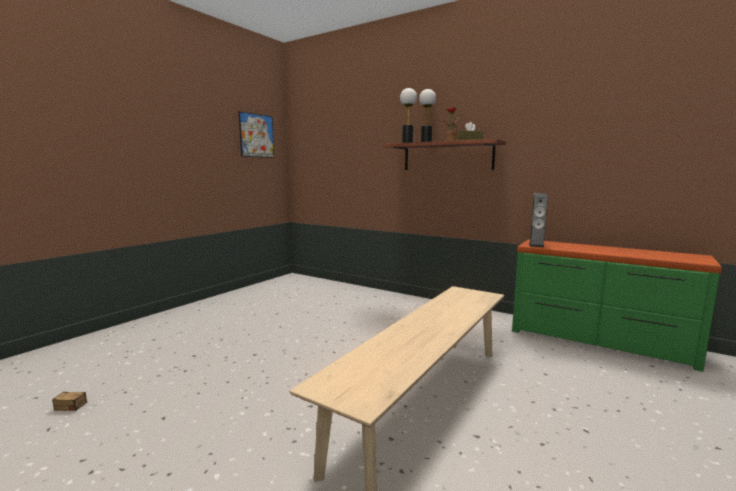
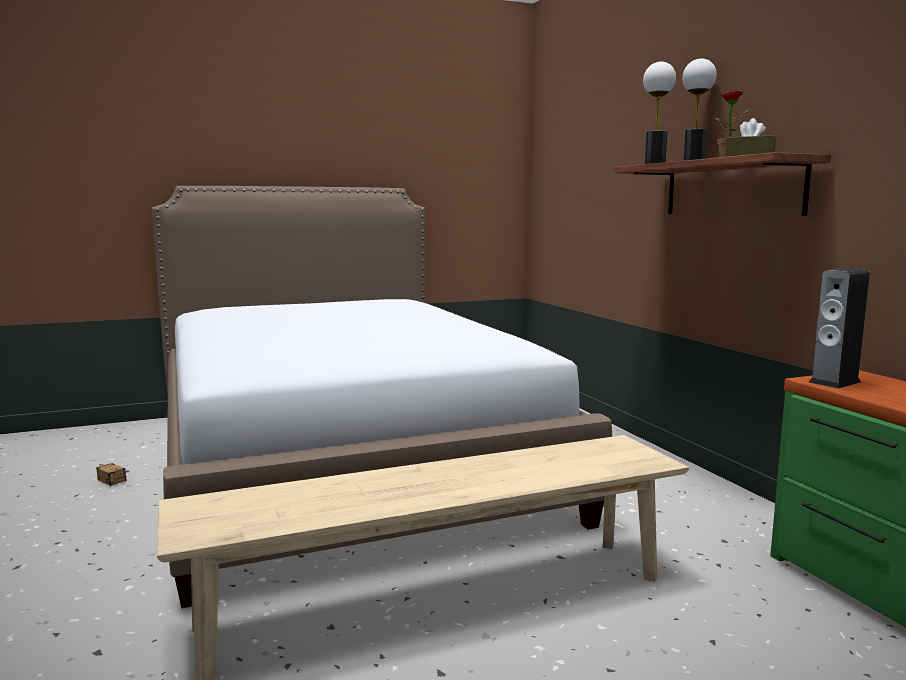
camera: 35 degrees right, 0 degrees up
(251, 341) = (344, 462): none -> bed
(256, 135) = (469, 159): picture -> none

